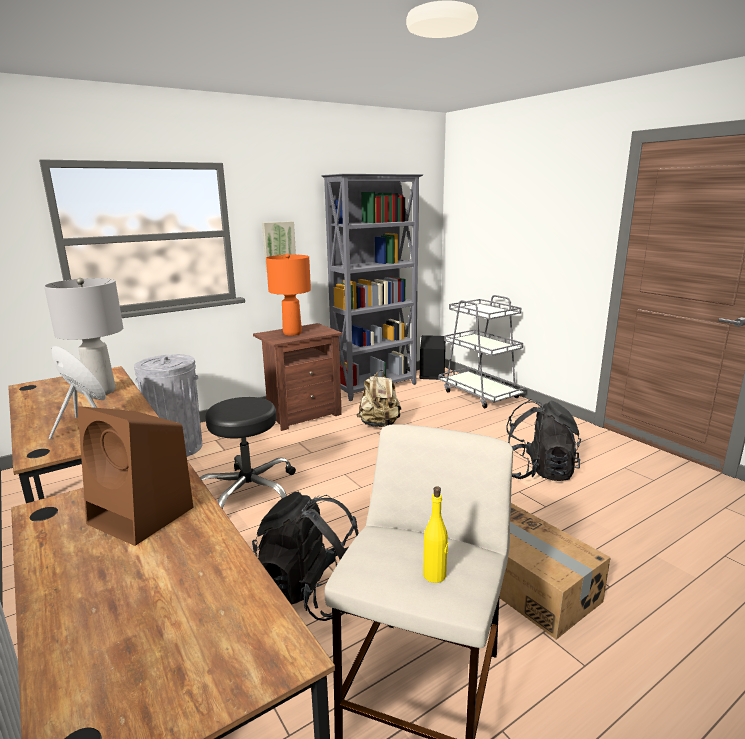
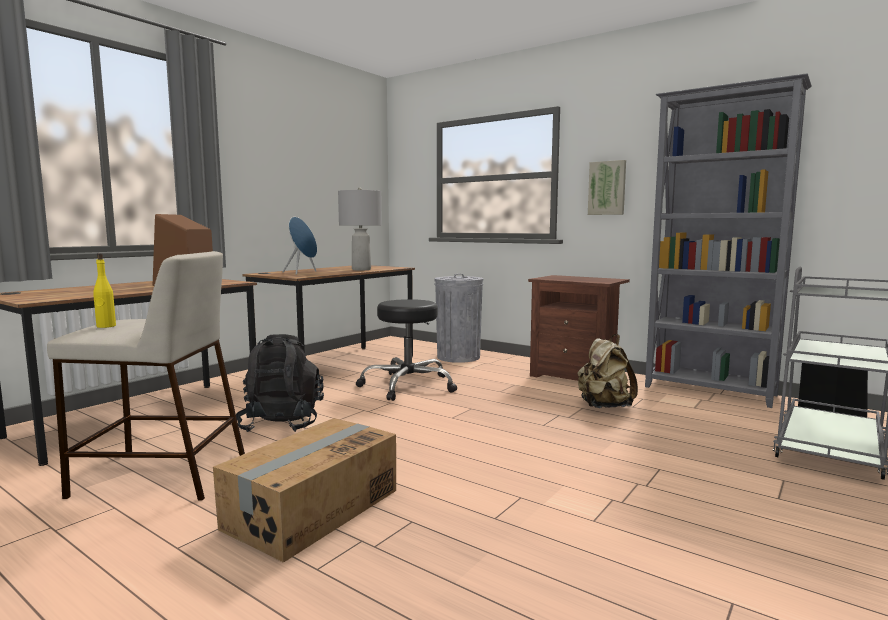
camera: 70 degrees right, 10 degrees down
(292, 333) = (573, 278): orange table lamp -> none
(537, 472) = (594, 508): black backpack -> none

